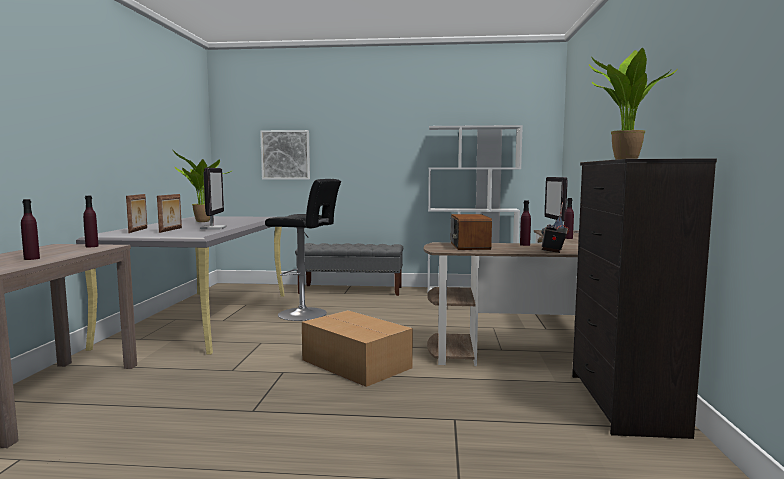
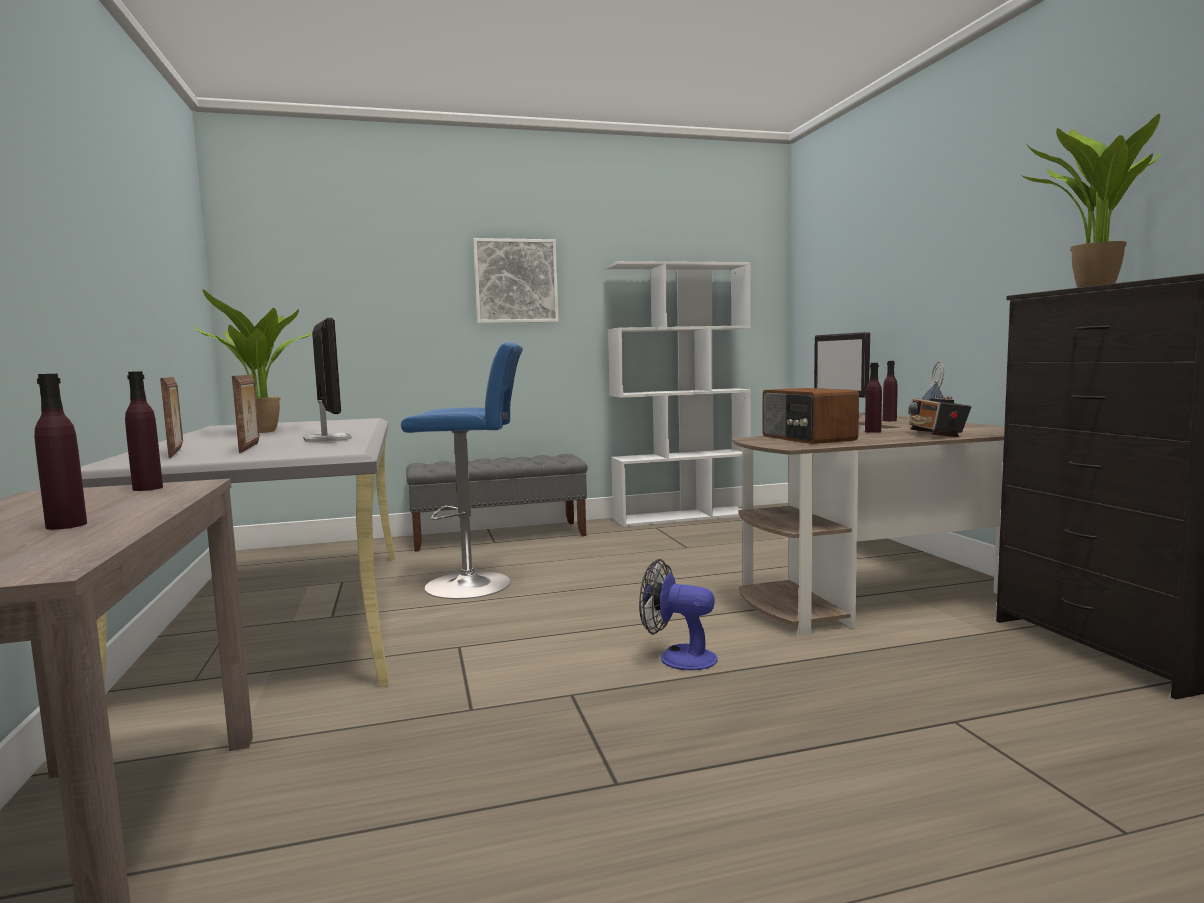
camera: 20 degrees left, 0 degrees up
(285, 155) = (362, 311): picture -> picture (516, 281)
(306, 314) = (475, 584): black stool -> blue stool
(356, 364) = (678, 657): cardboard box -> fan

